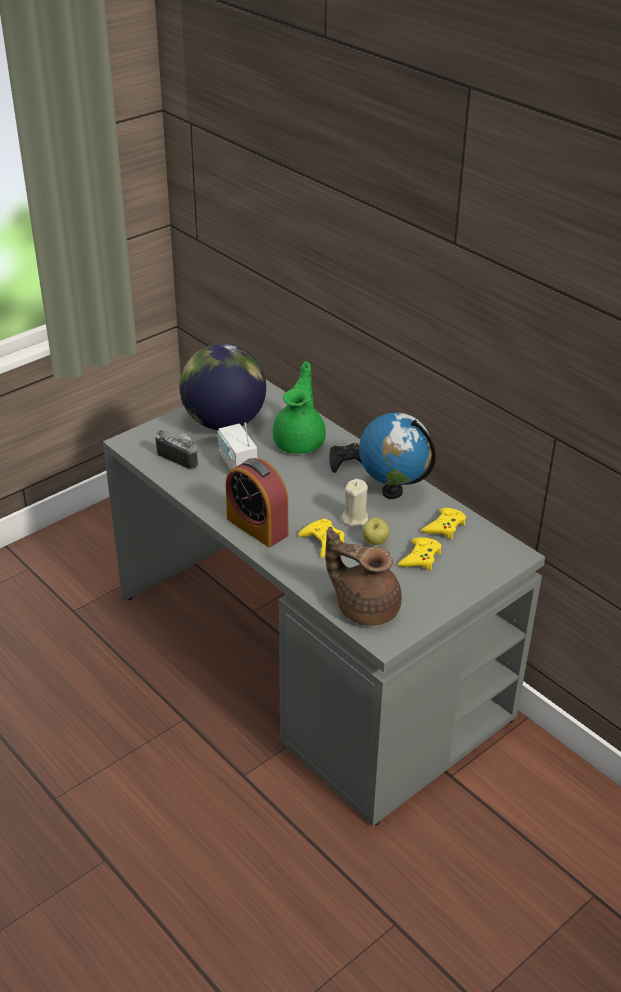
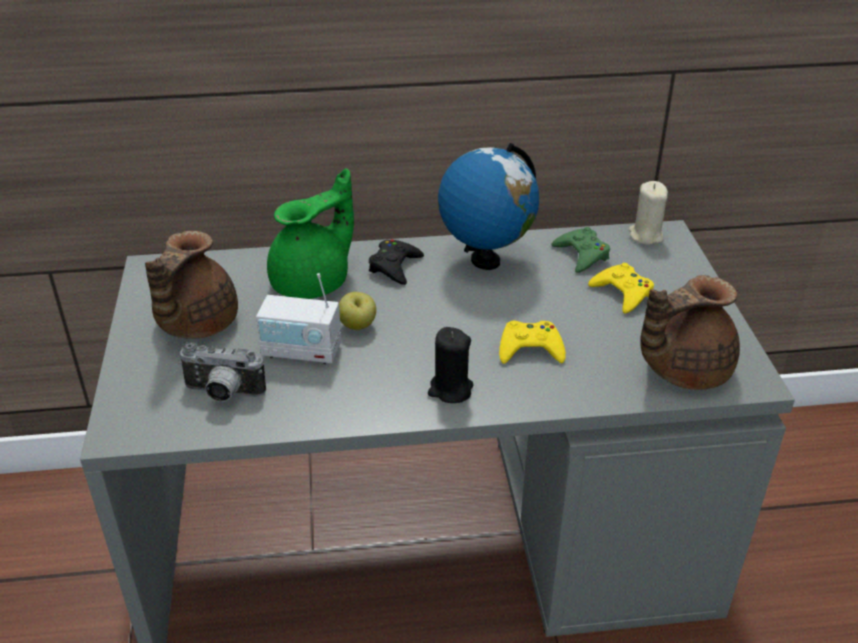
camera: 55 degrees left, 0 degrees up
(181, 457) = (222, 394): camera -> camera turned 150 degrees counterclockwise
(224, 422) = (194, 324): globe -> brown teapot
(257, 527) = (450, 390): alarm clock -> black candle
(300, 441) = (314, 282): green teapot -> green teapot turned 90 degrees clockwise
(354, 519) = (509, 307): beige candle -> beige candle (645, 235)
(375, 542) = (566, 311): apple -> apple (357, 326)
(444, 527) = (582, 255): yellow game controller -> green game controller

